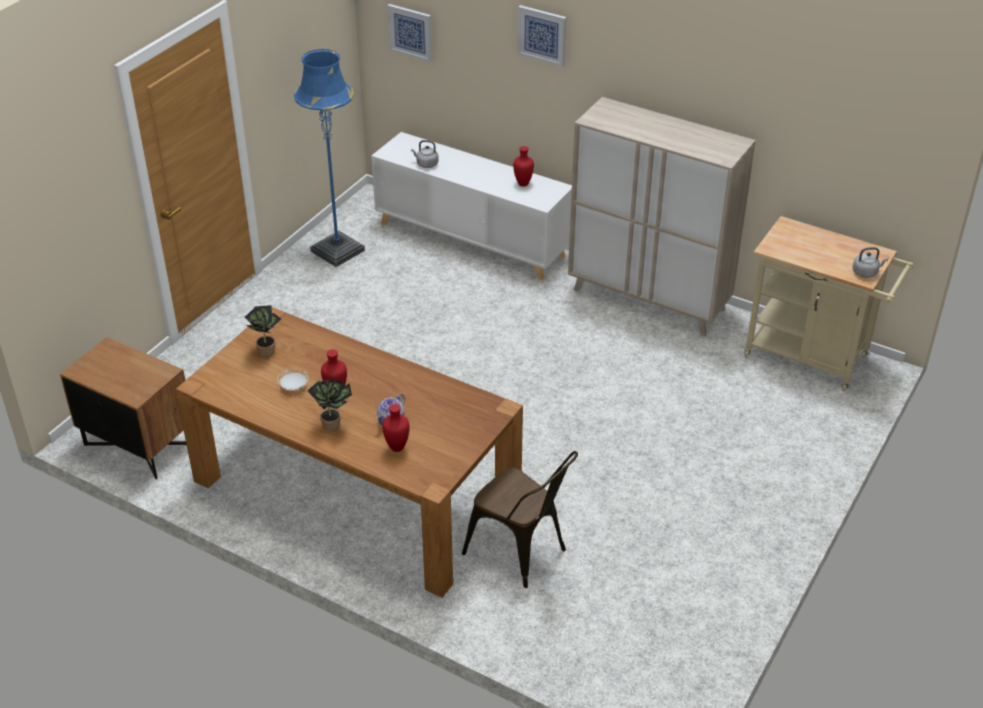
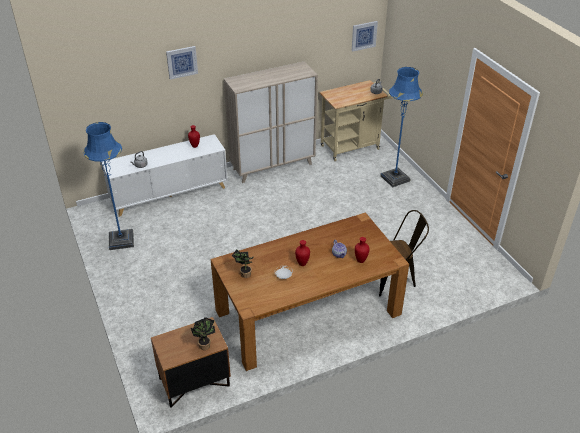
camera: 55 degrees left, 0 degrees up
(333, 423) = (325, 274): potted plant -> potted plant (205, 344)
(411, 32) = (96, 99): picture -> picture (364, 35)
(785, 446) = (395, 178): none -> blue floor lamp

